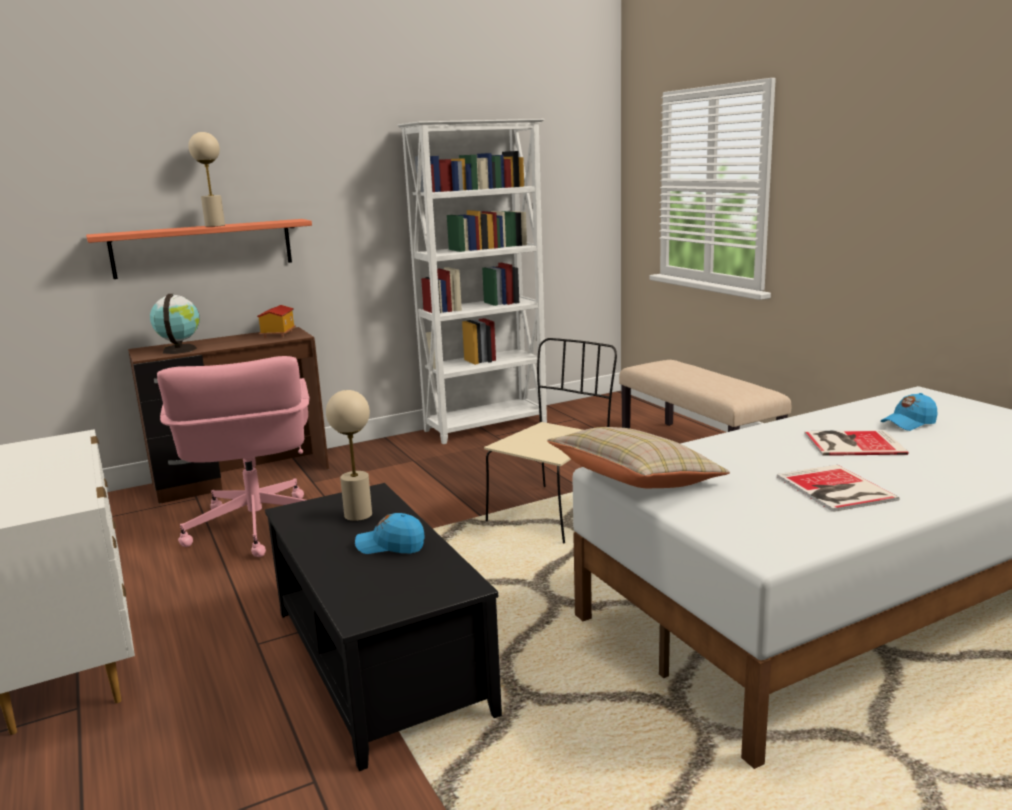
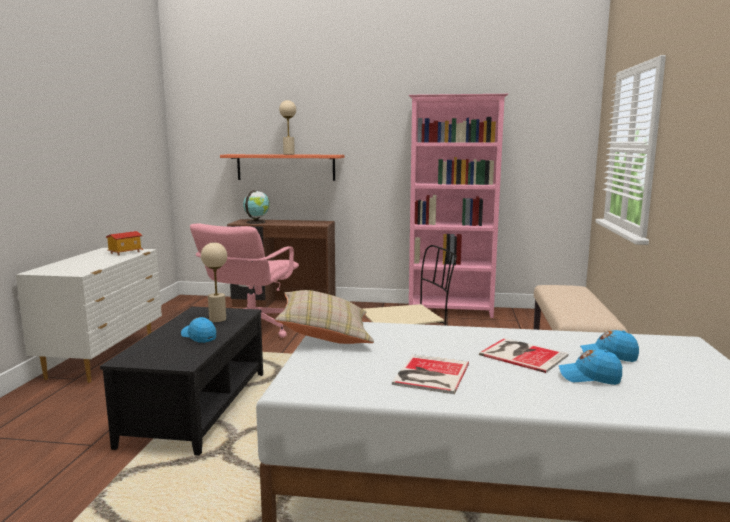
camera: 35 degrees right, 5 degrees down
(277, 334) = (314, 222): toy house -> toy house (125, 252)
(487, 427) = (451, 311): white bookcase -> pink bookcase
(942, 447) = (589, 377): none -> blue cap

